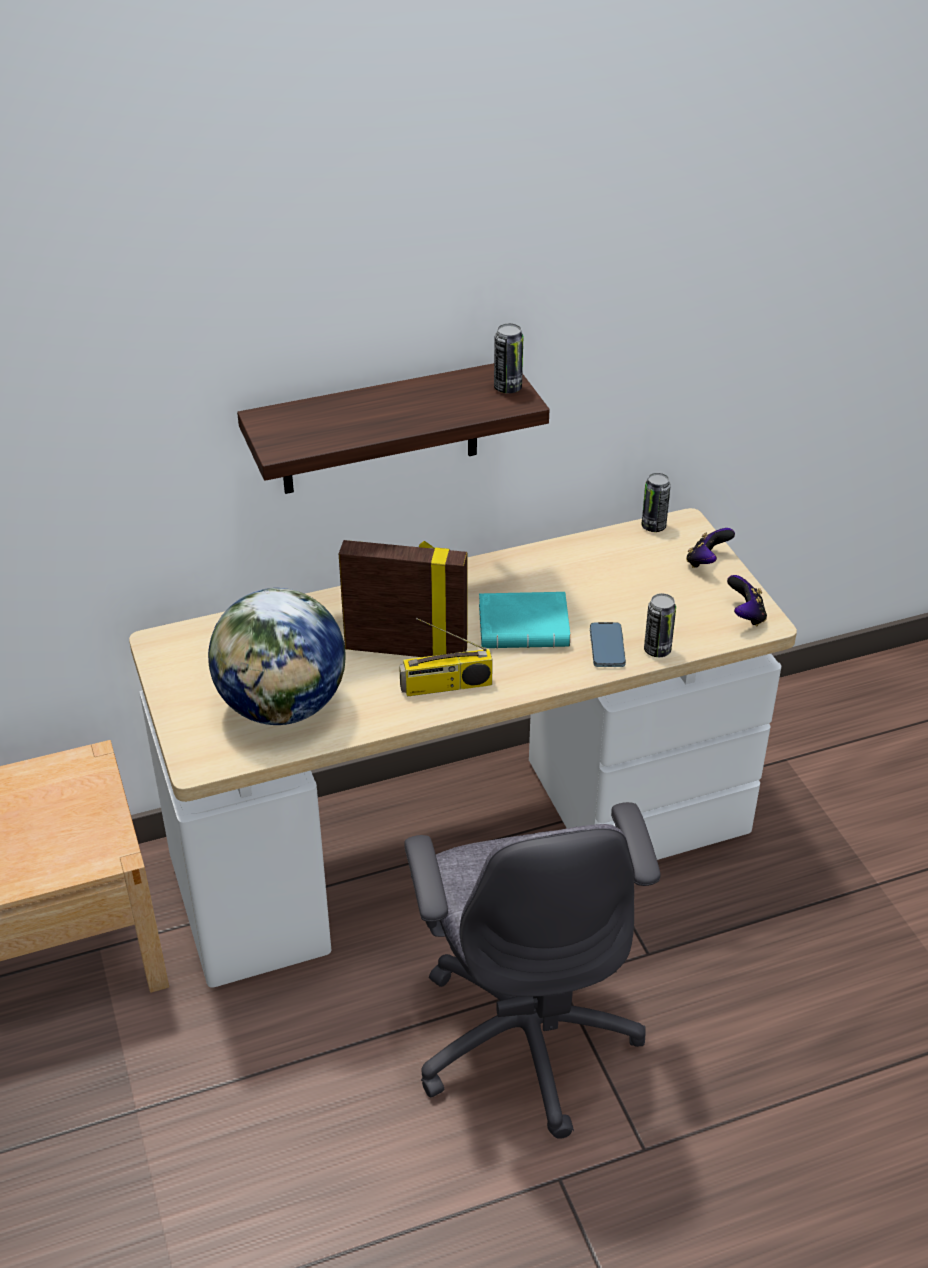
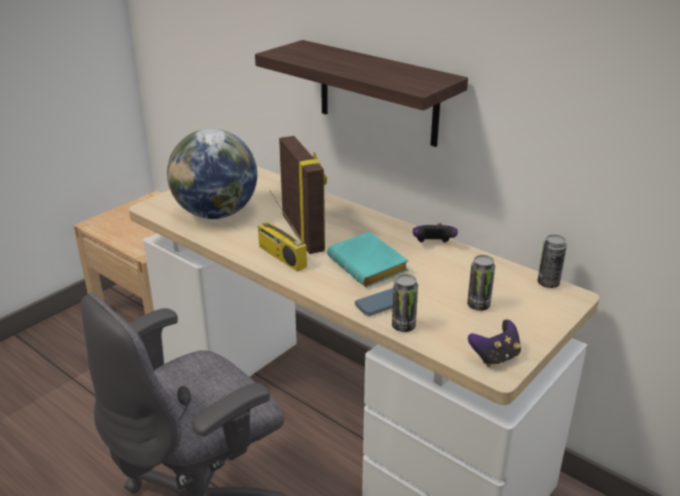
camera: 60 degrees right, 10 degrees down
(507, 388) = (429, 82): can -> can (478, 305)
(706, 562) = (538, 319): game controller -> game controller (433, 245)

